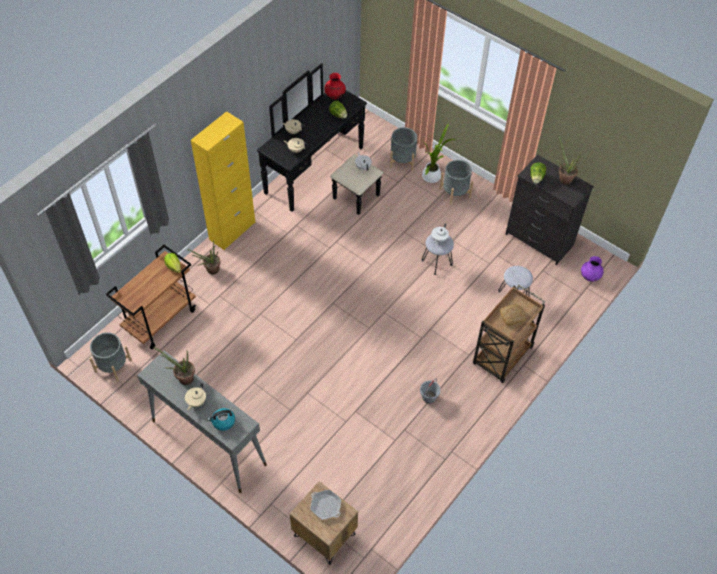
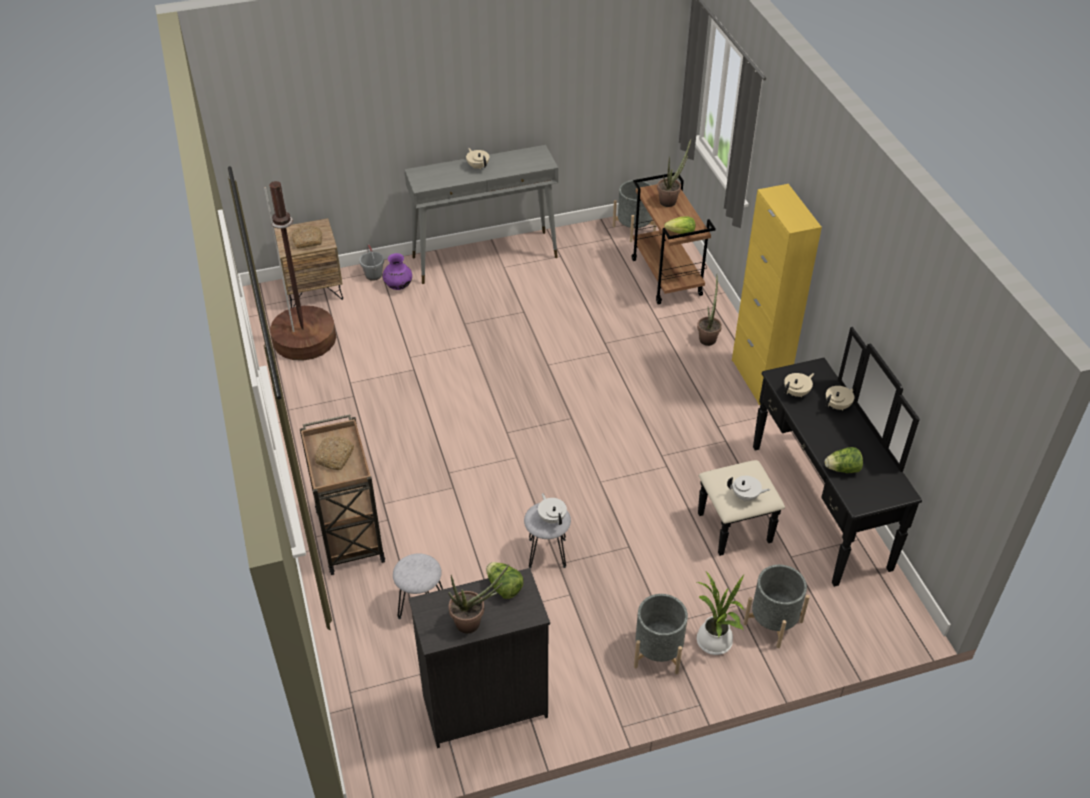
camera: 125 degrees right, 10 degrees down
(182, 378) = (513, 167): potted plant -> potted plant (670, 200)
(223, 422) = (439, 174): kettle -> none
(325, 506) = (308, 240): frying pan -> bread
(335, 96) = (891, 485): red vase -> none
(377, 500) = (304, 339): none -> brown floor lamp
(429, 397) = (368, 436): grey bucket -> grey bucket (373, 275)
(590, 277) = (366, 726): purple vase -> purple vase (398, 286)

